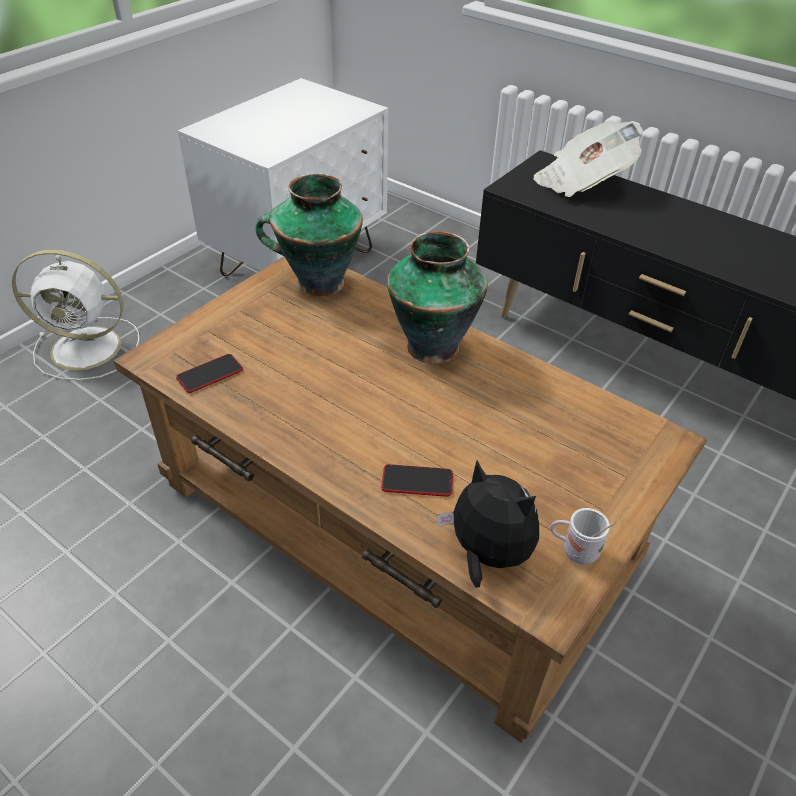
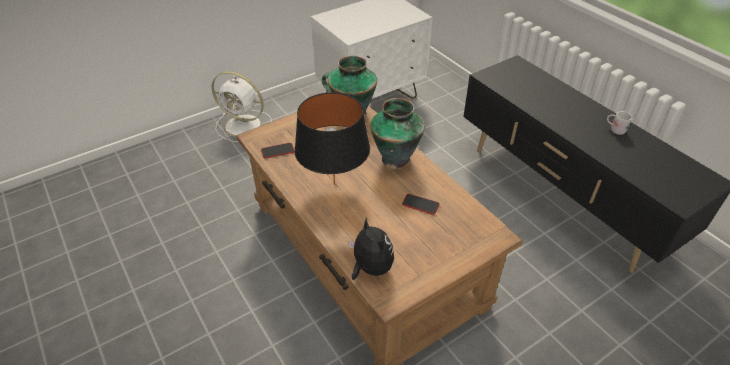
camera: 20 degrees right, 0 degrees up
(345, 413) = (334, 184): none -> black table lamp
(417, 481) = (354, 225): phone -> phone (420, 204)
(574, 550) = (416, 277): white mug -> white mug (615, 130)
(582, 182) = (532, 79): newspaper -> none

